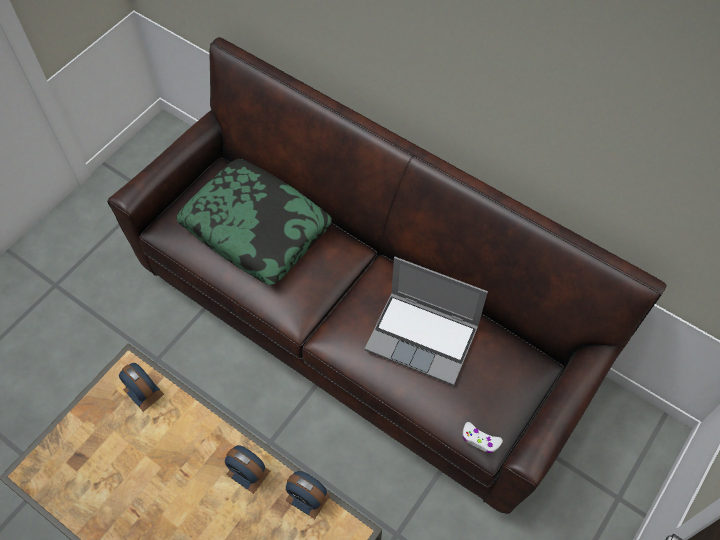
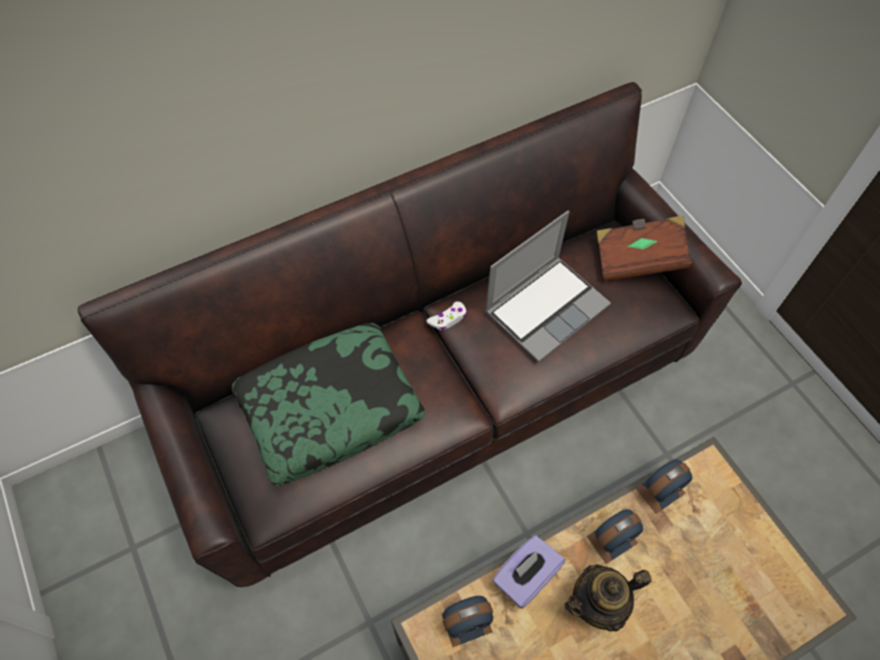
camera: 65 degrees left, 0 degrees up
(191, 479) = (598, 604): none -> teapot
(192, 419) = (525, 576): none -> purple tissue box
(480, 440) = (668, 310): white game controller -> white game controller (448, 319)
(521, 394) = (638, 259): none -> brown book

